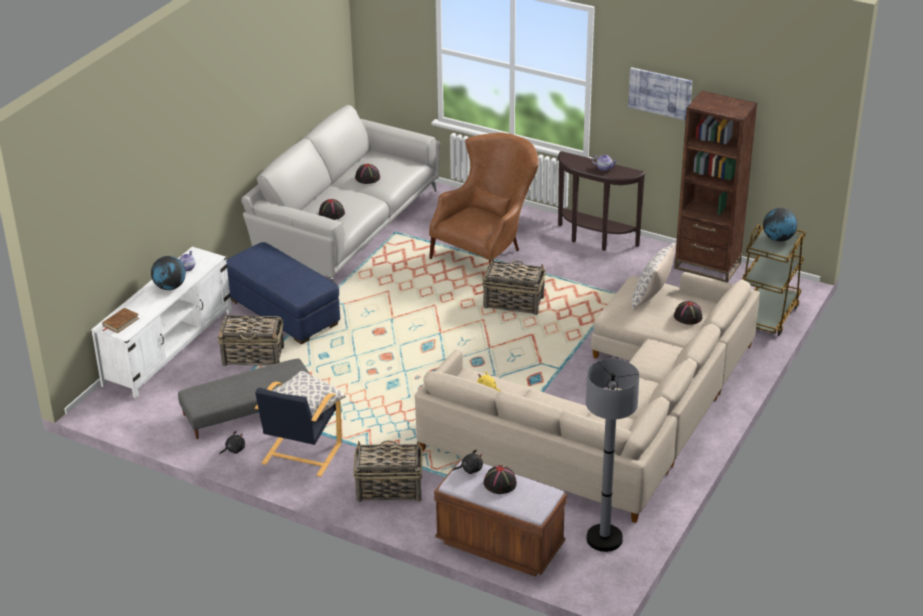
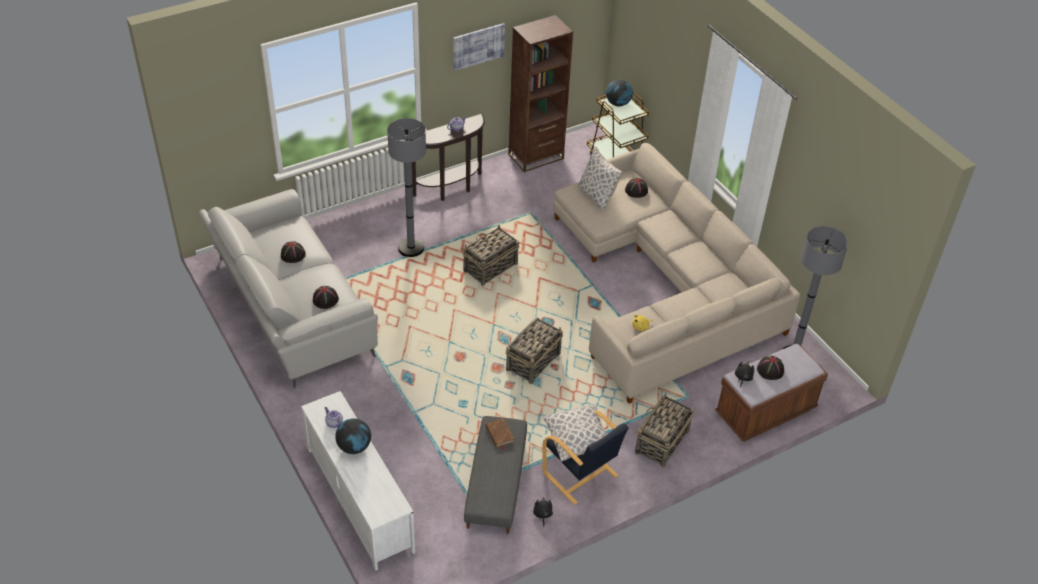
camera: 60 degrees left, 10 degrees up
(120, 322) = (379, 504): brown book -> brown book (499, 434)
(254, 356) = (424, 447): basket -> basket (533, 361)
(283, 312) = (377, 401): blue ottoman -> none
(487, 252) = (411, 248): brown armchair -> grey floor lamp

